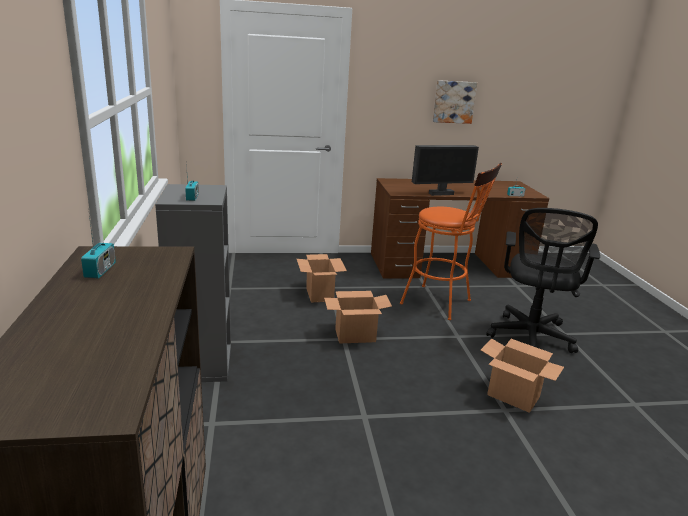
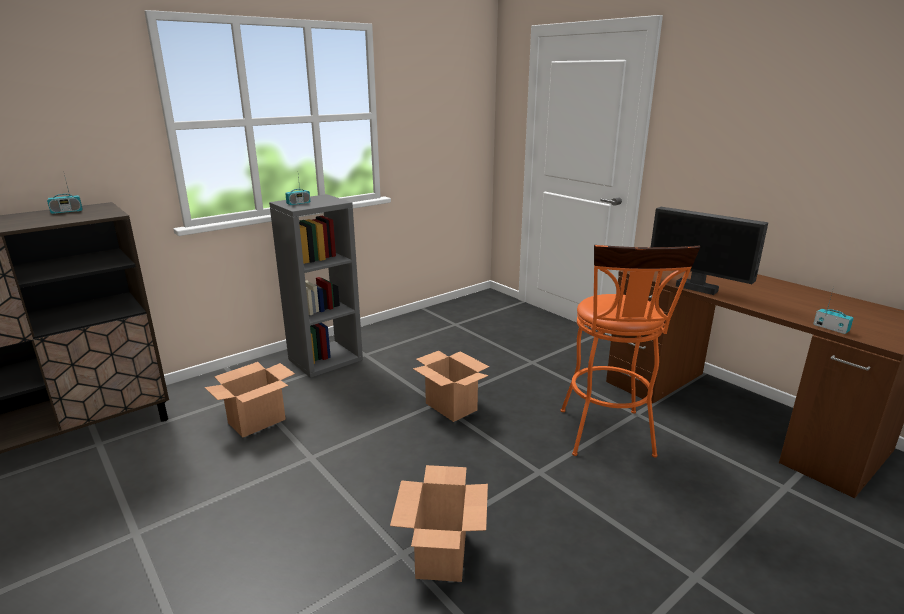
camera: 60 degrees right, 0 degrees up
(319, 294) = (508, 362): cardboard box -> cardboard box (257, 421)
(453, 102) = (806, 151): picture -> none
(530, 338) = (622, 539): black office chair -> none

